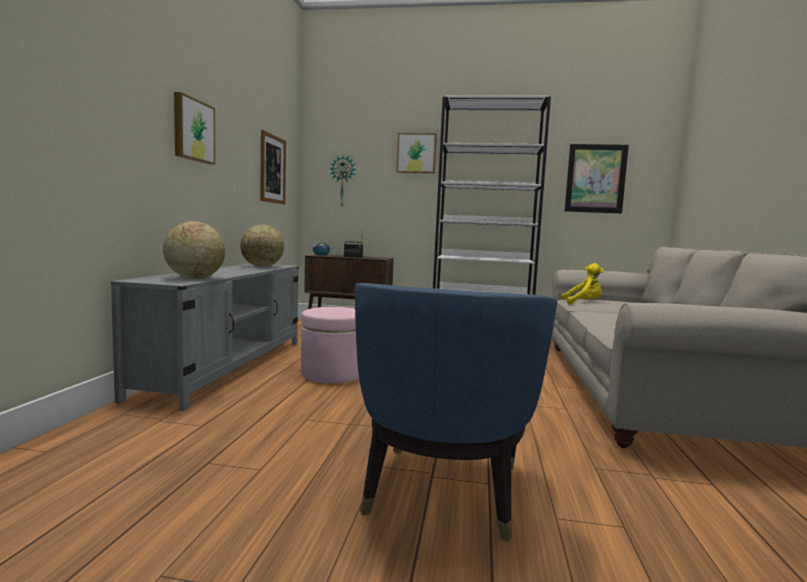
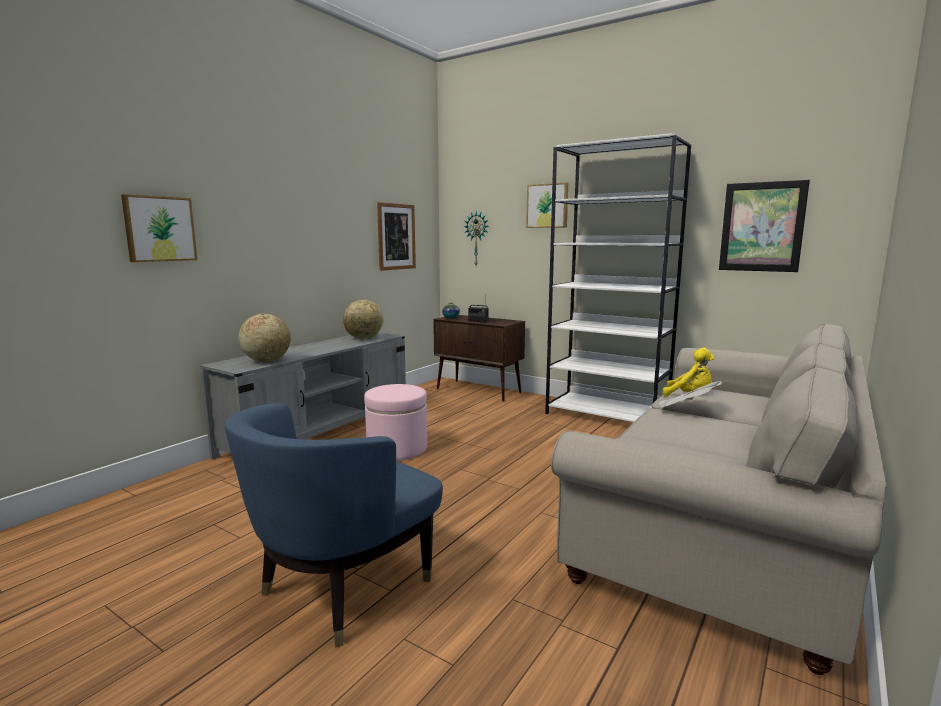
camera: 25 degrees right, 5 degrees up
(192, 130) = (285, 224): picture -> picture (159, 229)
(601, 310) = (685, 410): none -> newspaper

